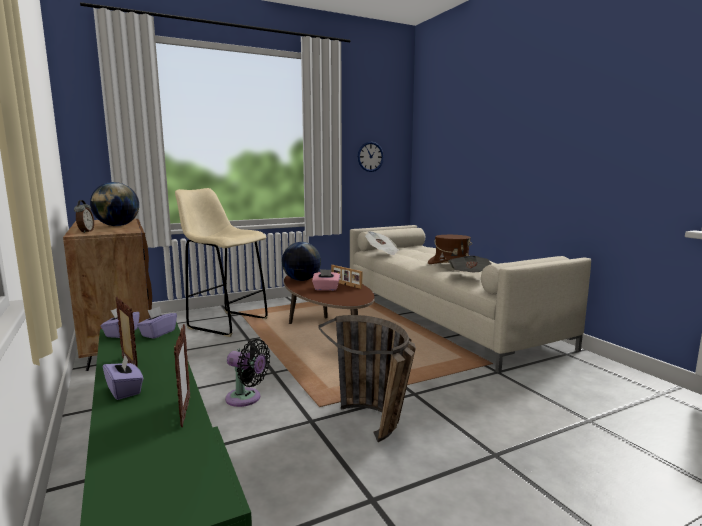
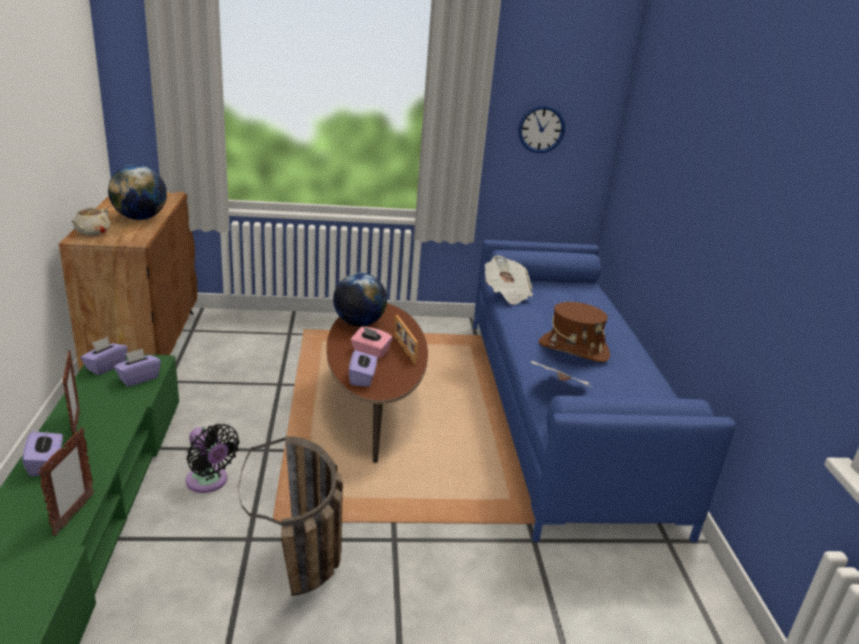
camera: 20 degrees right, 15 degrees up
(85, 232) = (92, 232): alarm clock -> beige teapot
(226, 323) = (275, 347): beige stool -> none
(336, 299) = (362, 378): none -> purple tissue box
(444, 316) = (562, 413): beige sofa -> blue sofa

